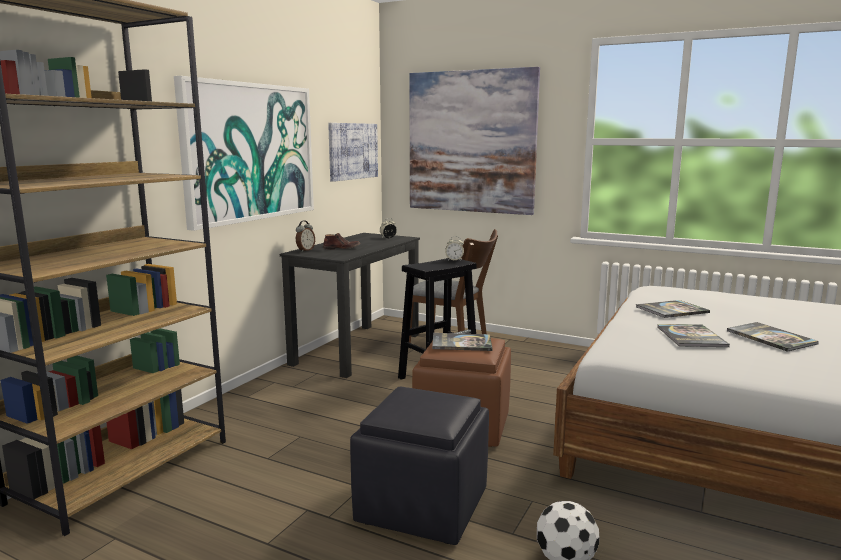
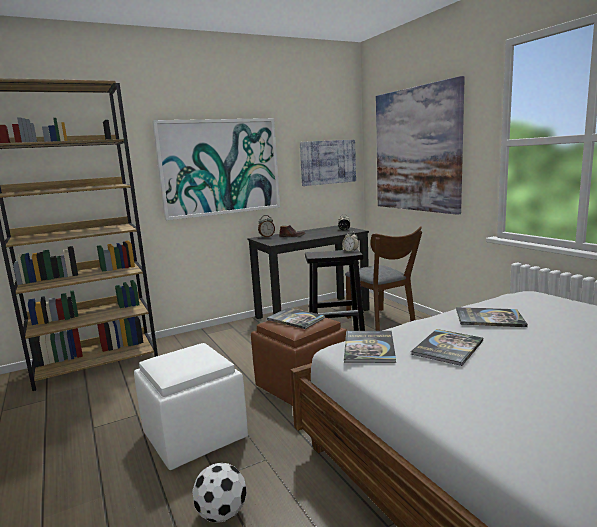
camera: 35 degrees right, 0 degrees up
(421, 505) = (195, 435): black ottoman -> white ottoman
(771, 337) = (540, 366): book -> book (369, 347)

